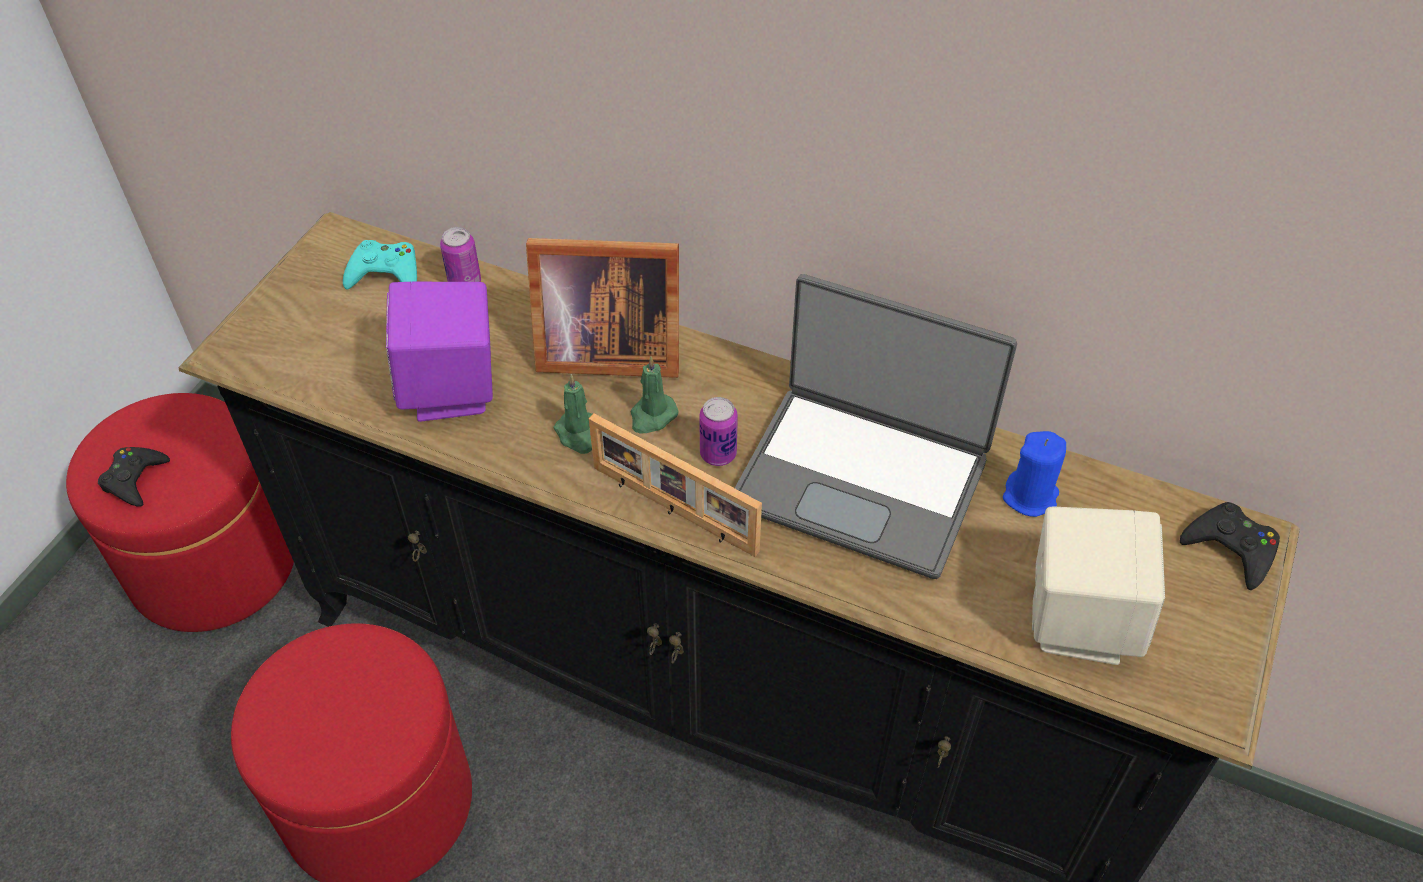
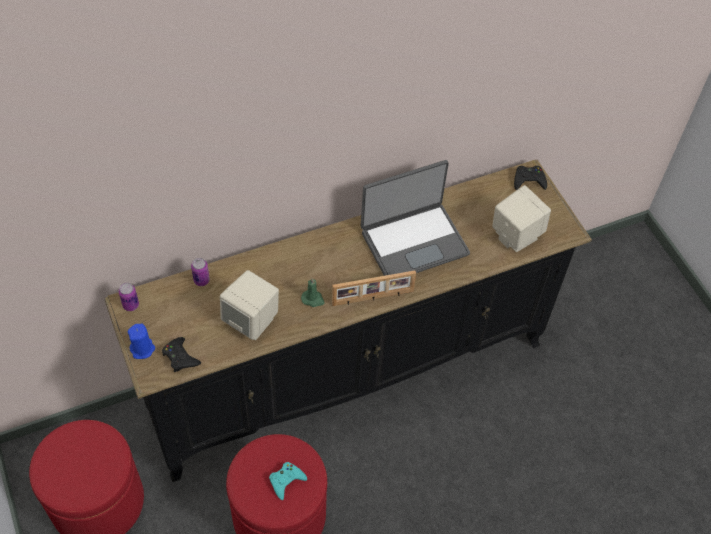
camera: 50 degrees left, 5 degrees up
(134, 479) = (82, 479): black game controller -> black game controller (180, 357)
(385, 273) = (166, 300): turquoise game controller -> turquoise game controller (286, 481)
(452, 390) = (251, 320): purple speaker -> beige speaker
(604, 350) = (283, 264): picture frame -> none
(652, 416) = (328, 274): green candle -> none
(718, 454) = (363, 269): can -> can (131, 305)
(1030, 497) = (464, 208): blue candle -> blue candle (142, 349)

